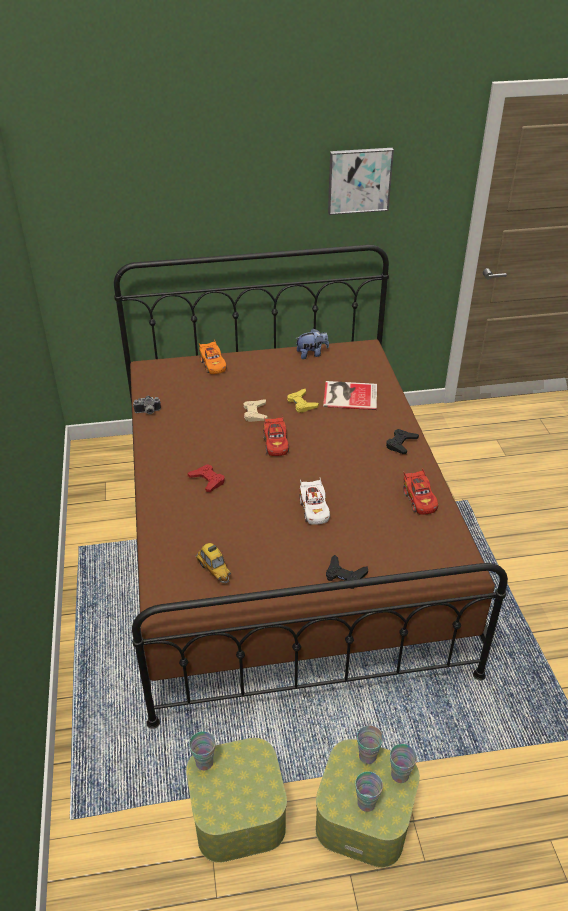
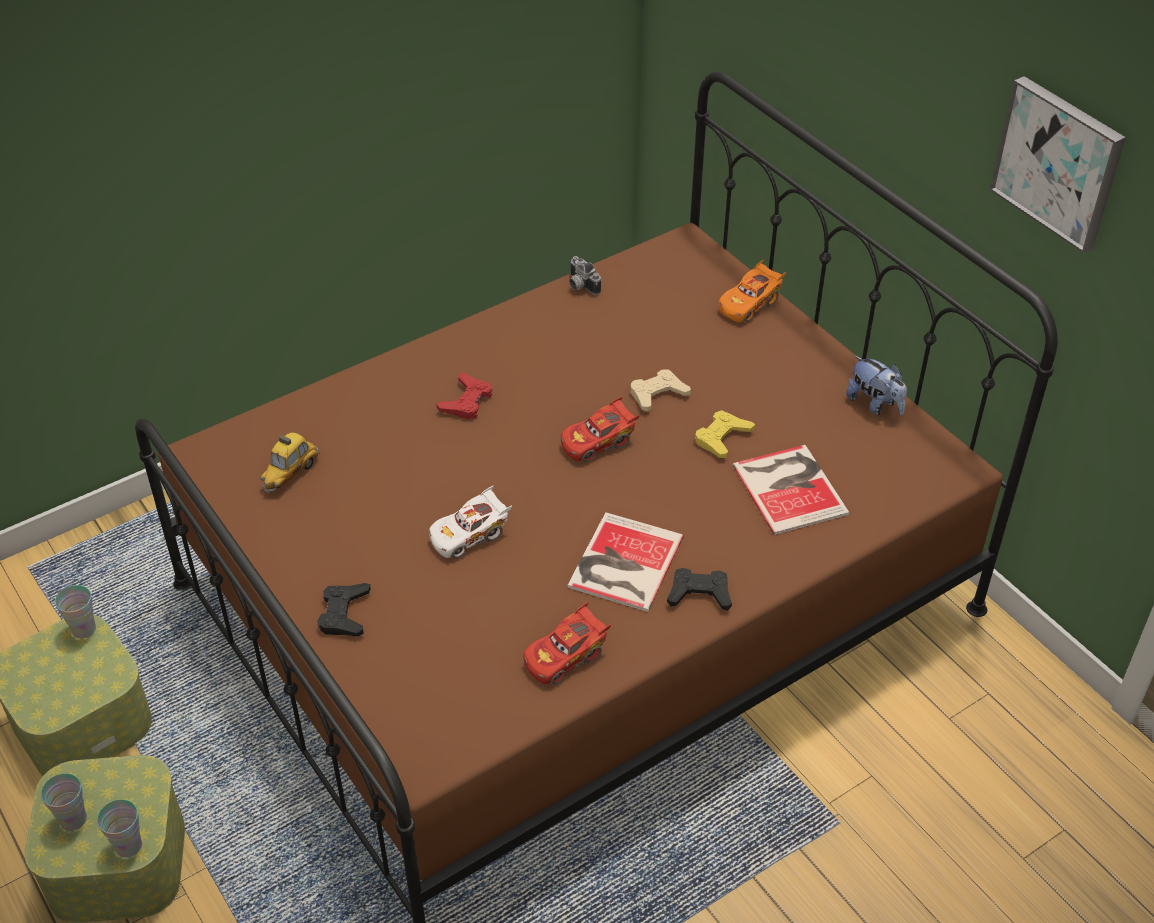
camera: 65 degrees right, 5 degrees up
(367, 462) = (622, 563): none -> book
(367, 756) = (147, 799): cup -> none

